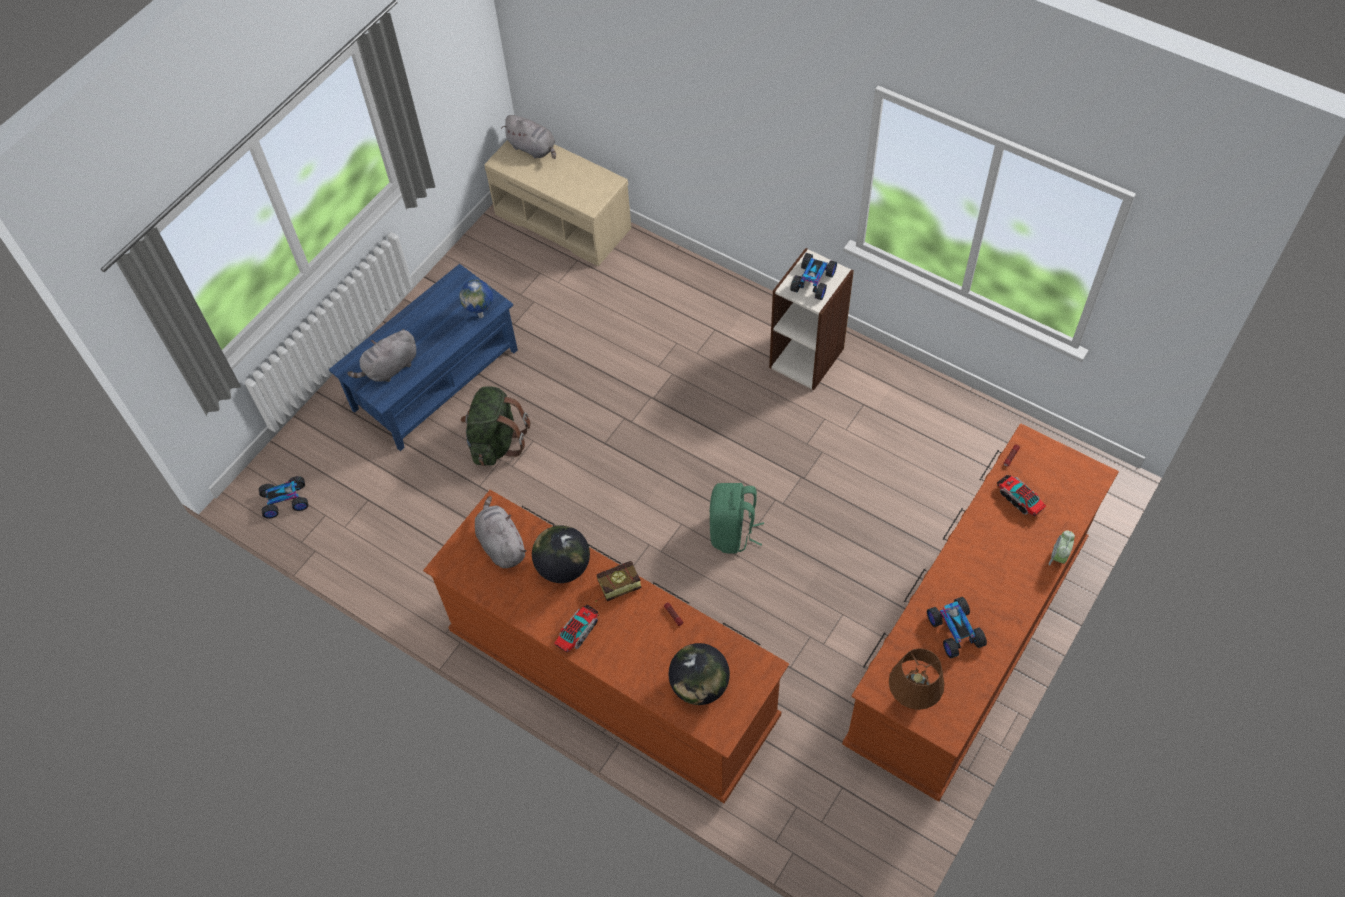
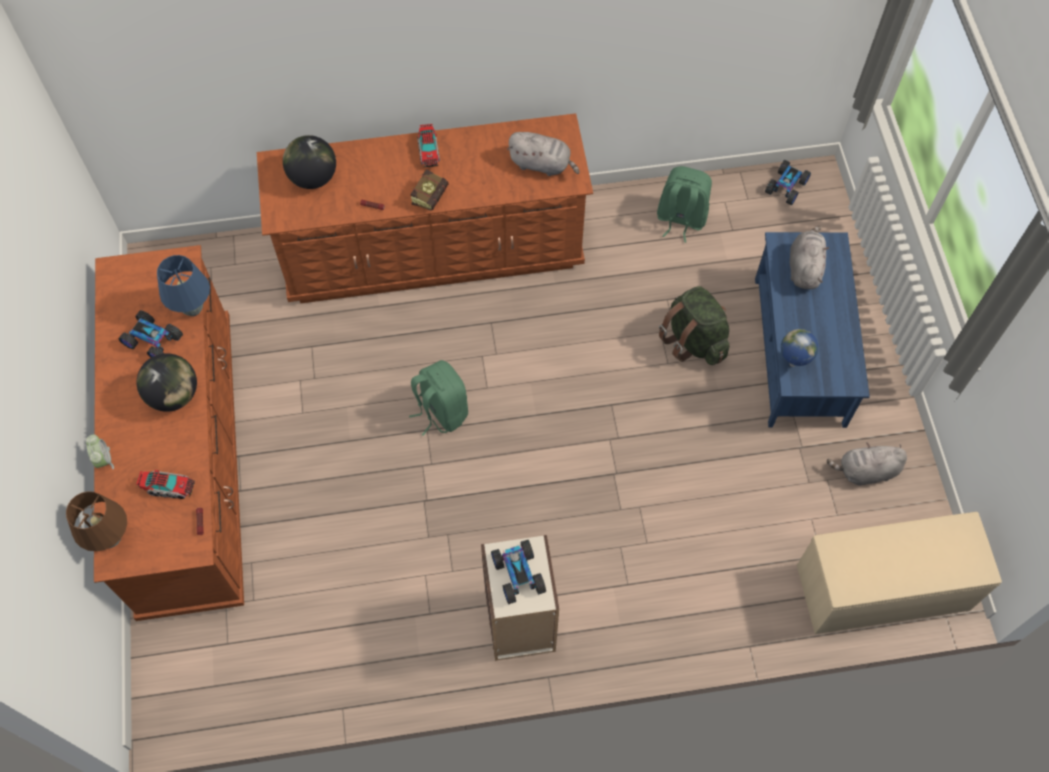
camera: 135 degrees right, 5 degrees up
(393, 540) = (680, 219): none -> green backpack
(533, 148) = (958, 567): grey plush toy -> grey plush toy (865, 471)
(563, 567) = (482, 181): globe -> globe (174, 395)
(900, 634) = (194, 309): none -> blue table lamp
(911, 698) = (154, 271): brown table lamp -> brown table lamp (112, 538)

